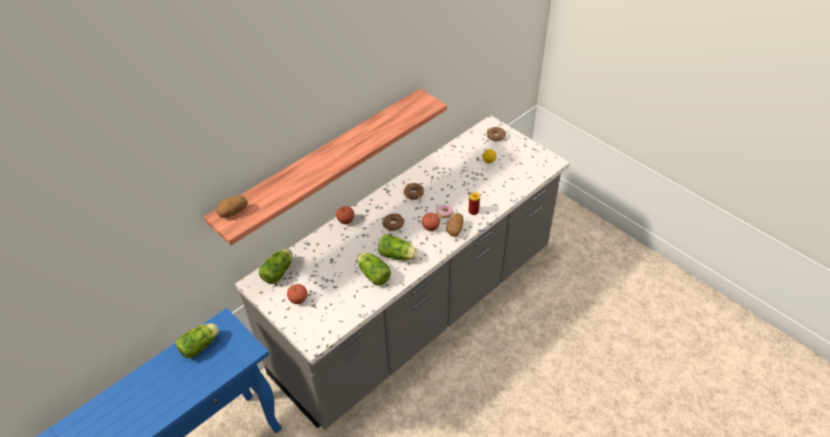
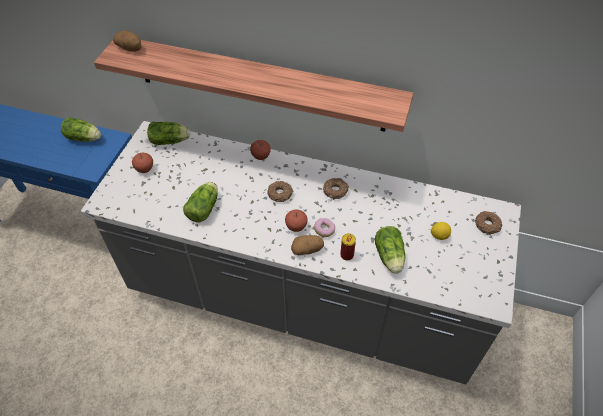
camera: 60 degrees right, 5 degrees up
(398, 256) = (239, 217): lettuce -> lettuce (389, 257)

